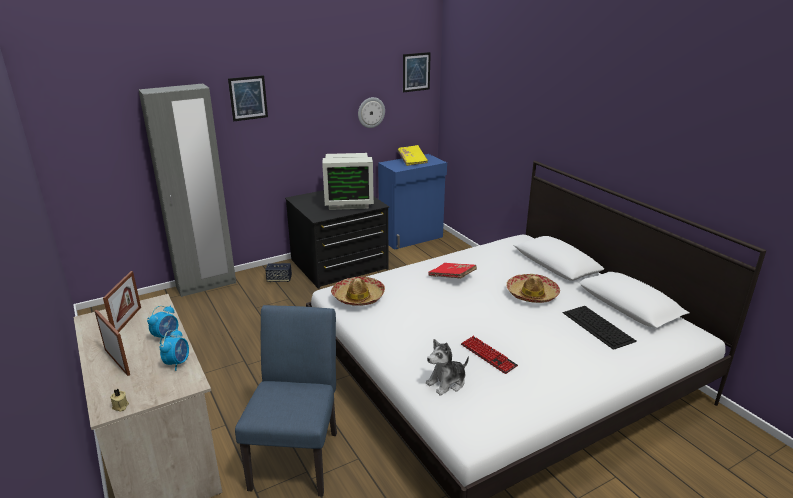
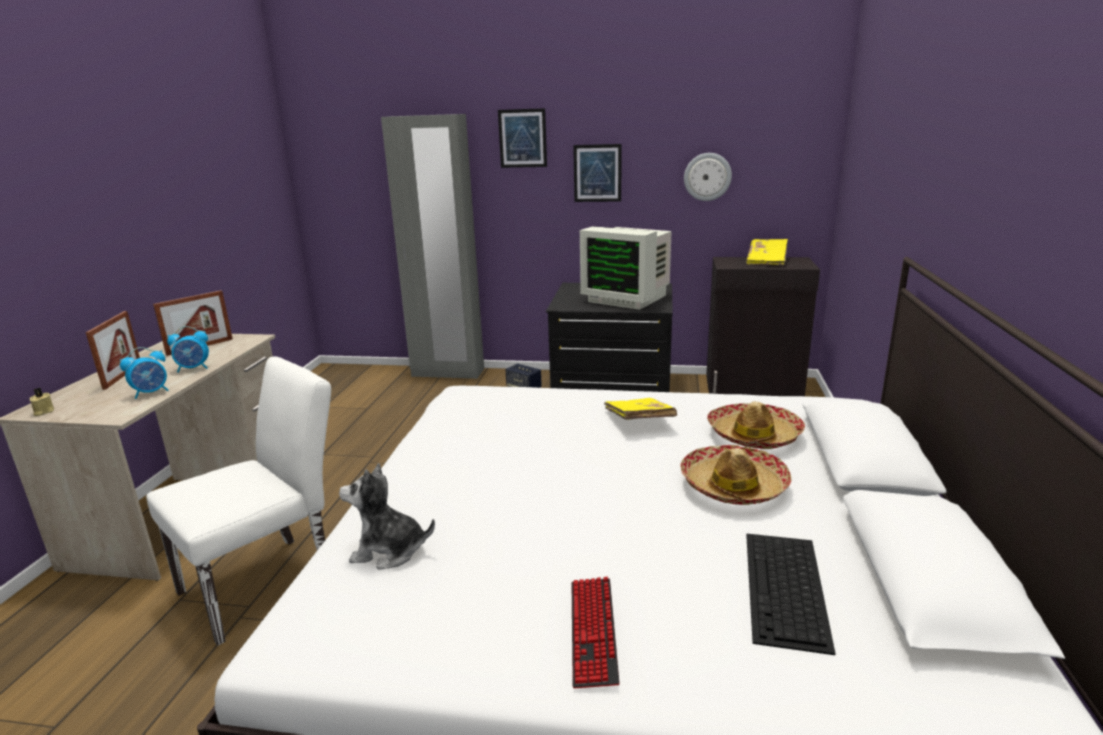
camera: 40 degrees right, 5 degrees down
(298, 454) = (270, 581): blue chair -> white chair
(358, 297) = (473, 404): hat -> hat (754, 435)
(412, 237) = (754, 386): blue cabinet -> black cabinet
(416, 72) = (796, 118): picture -> picture (597, 173)
(452, 277) = (638, 421): red book -> yellow book
(488, 355) = (508, 543): keyboard -> keyboard (593, 631)

